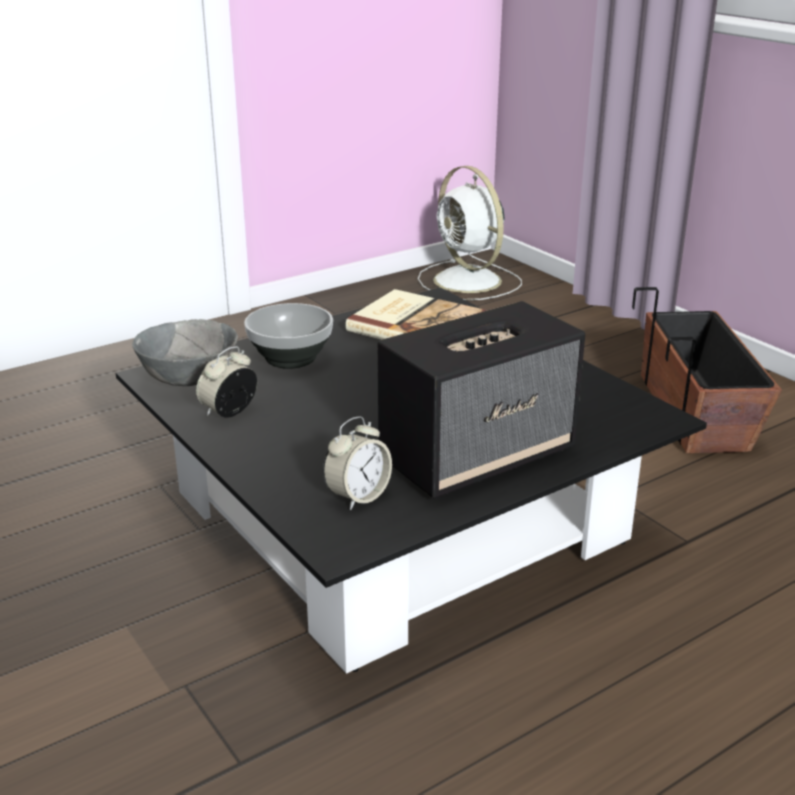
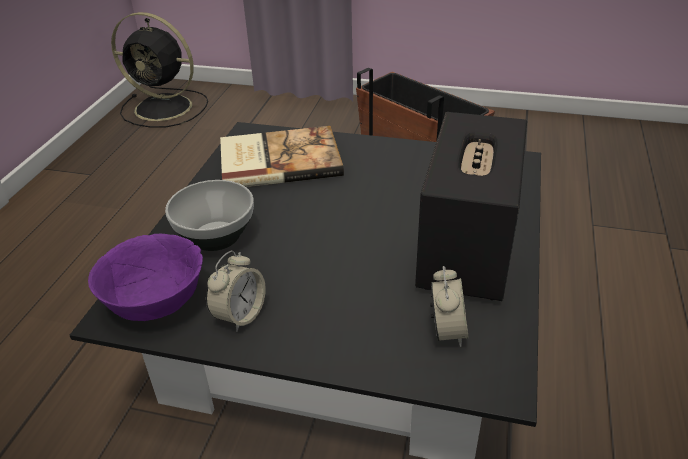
camera: 40 degrees left, 10 degrees up
(189, 379) = (155, 302): grey bowl -> purple bowl
(229, 412) = (240, 315): alarm clock -> alarm clock turned 150 degrees counterclockwise
(469, 282) = (166, 108): white fan -> black fan

